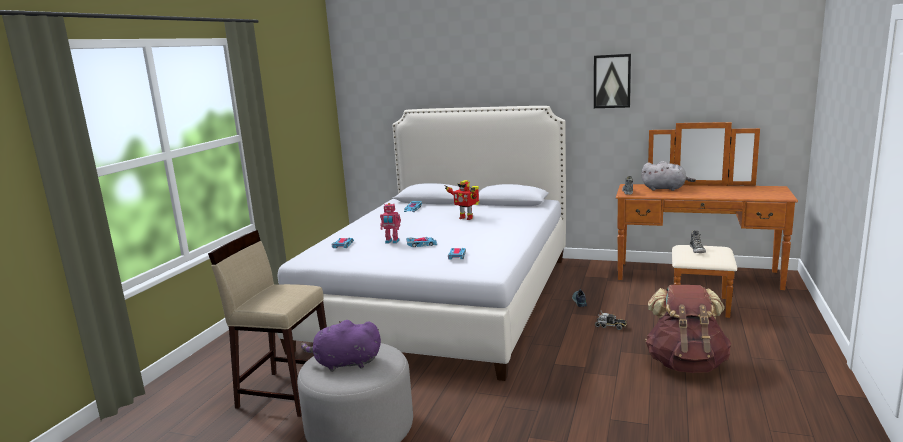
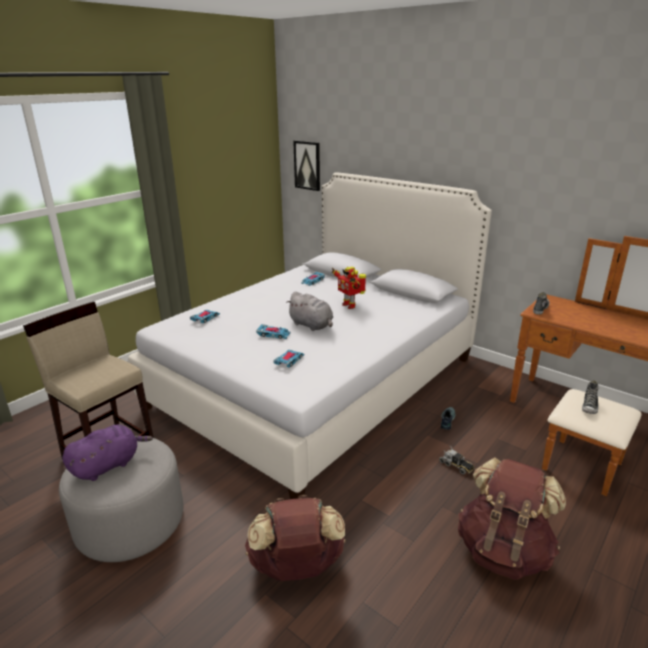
camera: 20 degrees right, 10 degrees up
(345, 363) = (108, 465): purple plush toy -> purple plush toy turned 120 degrees clockwise
(392, 242) = (249, 324): toy robot -> none
(539, 415) = (296, 567): none -> brown backpack
(612, 81) = (555, 171): picture -> picture (307, 165)
(665, 189) = (590, 314): grey plush toy -> grey plush toy (312, 325)

